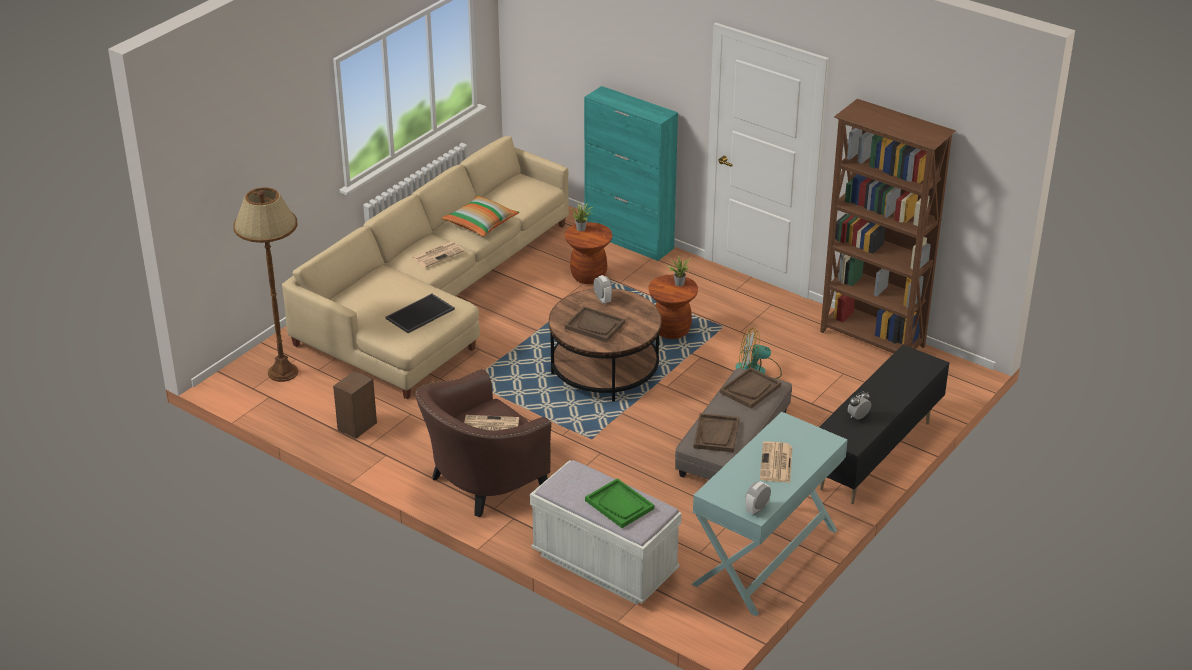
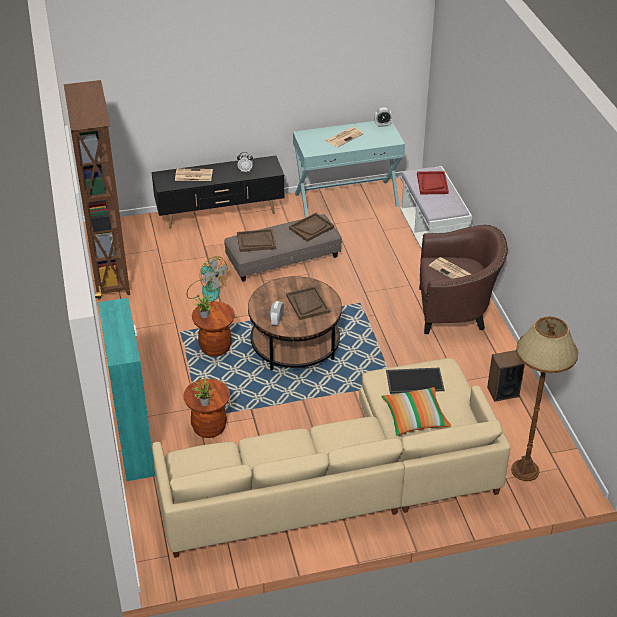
camera: 140 degrees left, 5 degrees up
(438, 254) = (345, 433): newspaper -> newspaper (193, 175)
(480, 224) = (278, 446): pillow -> pillow (415, 418)
(619, 505) = (432, 184): green tray -> red tray

